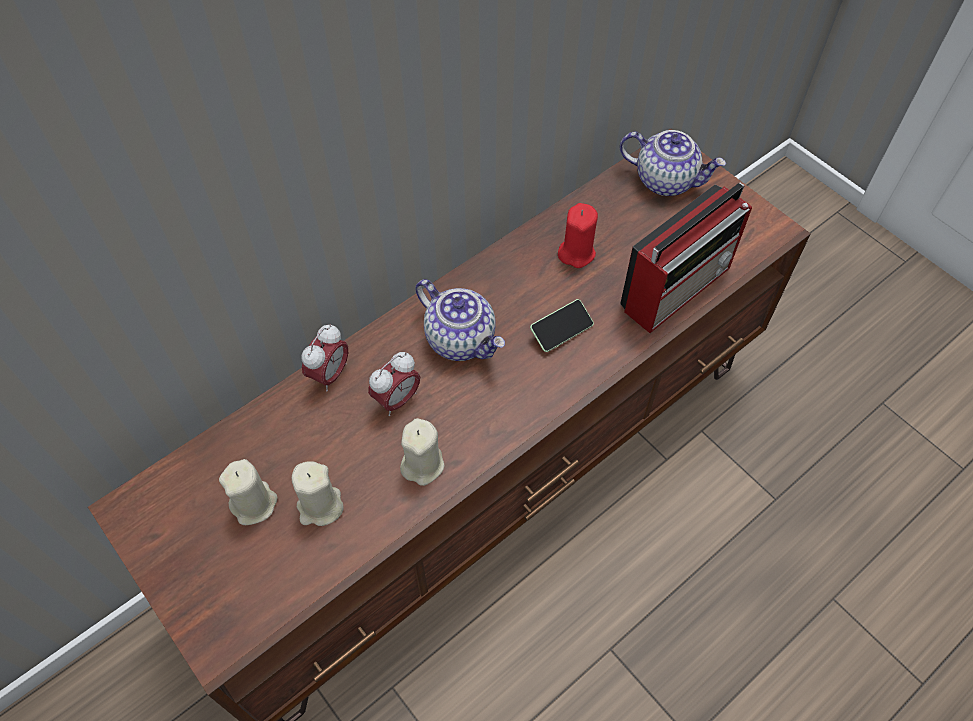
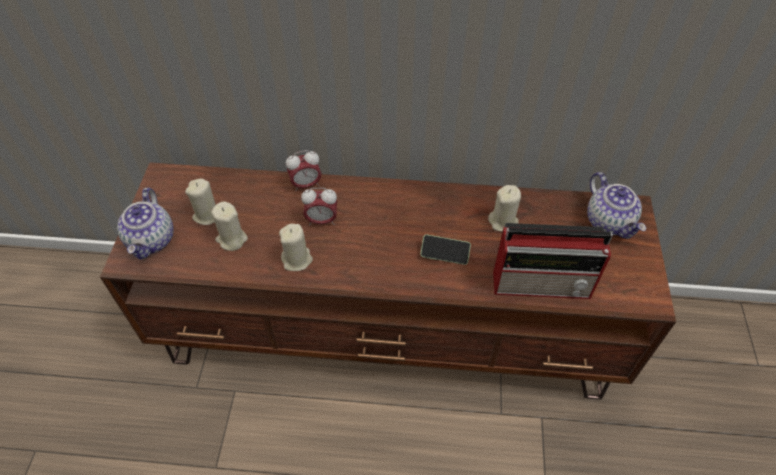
camera: 45 degrees right, 5 degrees down
(461, 339) = (387, 217): teapot -> teapot (152, 240)
(576, 253) = (503, 221): red candle -> beige candle

